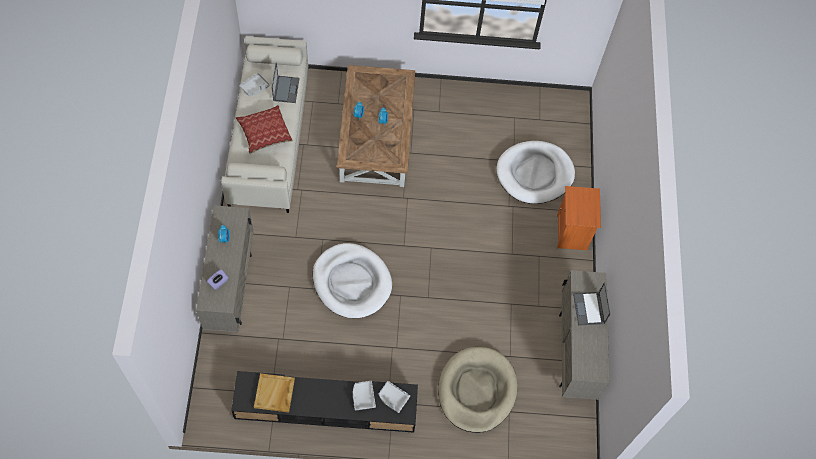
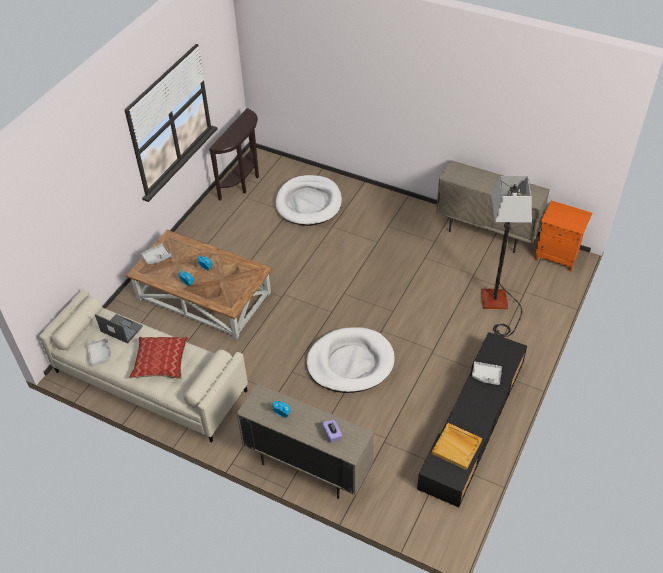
camera: 60 degrees left, 15 degrees down
(393, 398) = (495, 353): grey tray -> grey tray (156, 257)
(477, 390) = (497, 306): beige dog bed -> floor lamp
(534, 106) = (243, 182): none -> brown console table
(572, 232) = (376, 199): orange nightstand -> orange nightstand (557, 256)
(589, 309) = (479, 179): laptop -> none

